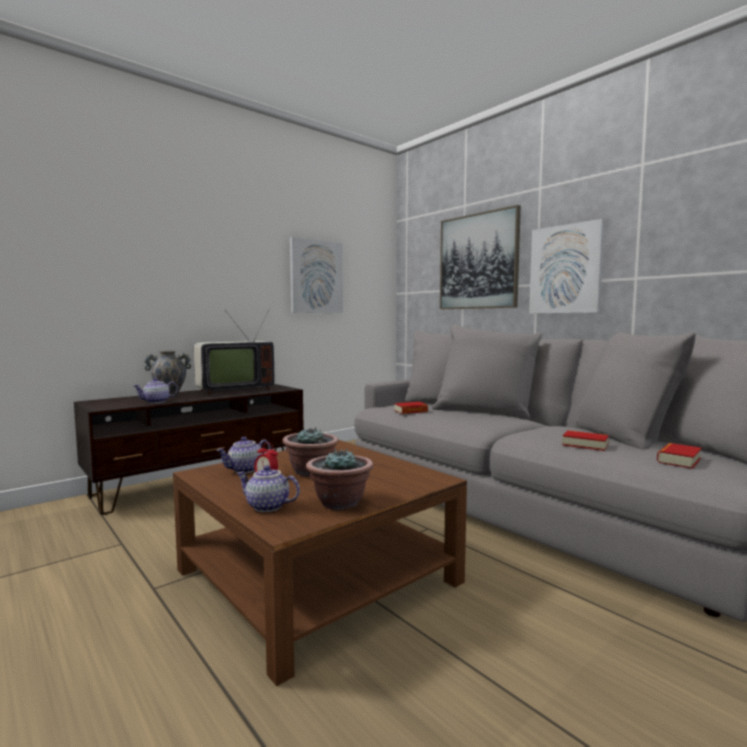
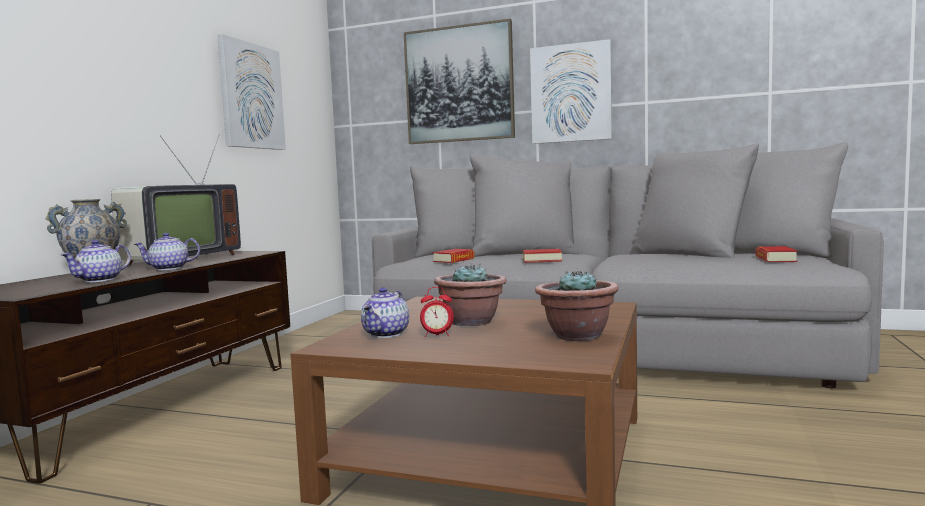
camera: 30 degrees left, 0 degrees up
(266, 507) = (512, 353): teapot -> teapot (168, 269)
(585, 445) = (686, 260): book -> book (542, 260)

